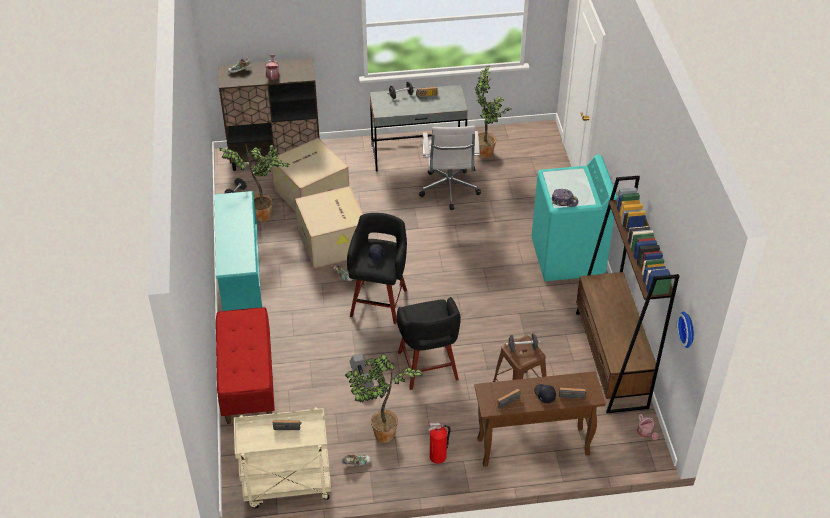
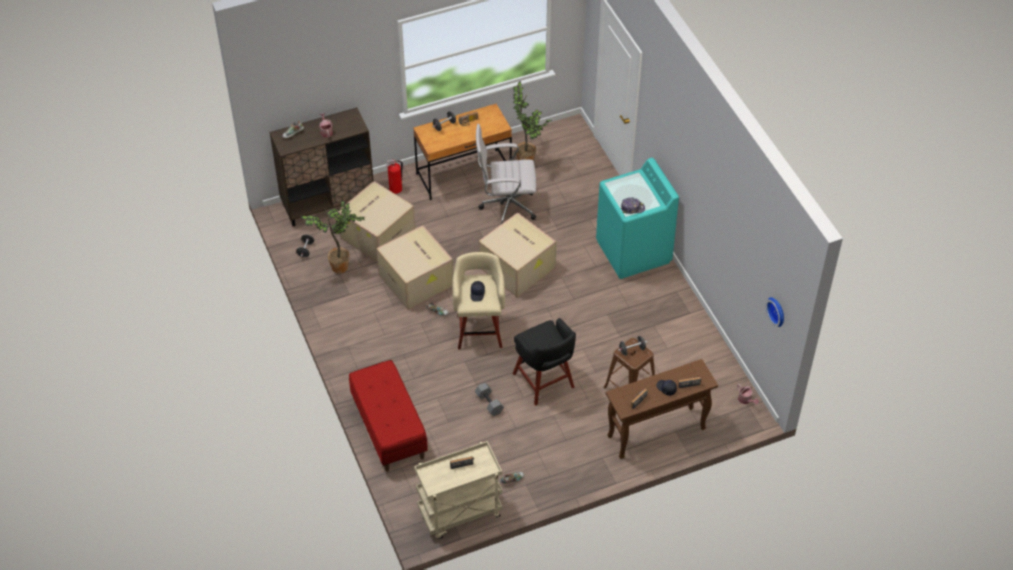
camera: 15 degrees left, 5 degrees up
(240, 270) = (340, 325): turquoise shoe rack -> none
(379, 301) = (479, 329): black stool -> beige stool
(381, 435) = (524, 451): potted plant -> none
(418, 154) = (464, 175): grey desk -> brown desk
(438, 457) = (579, 459): fire extinguisher -> fire extinguisher (396, 189)
(441, 250) = (518, 268): none -> cardboard box
(449, 191) = (506, 207): white office chair -> white office chair turned 105 degrees clockwise
(611, 359) = (698, 340): brown bookcase -> none

